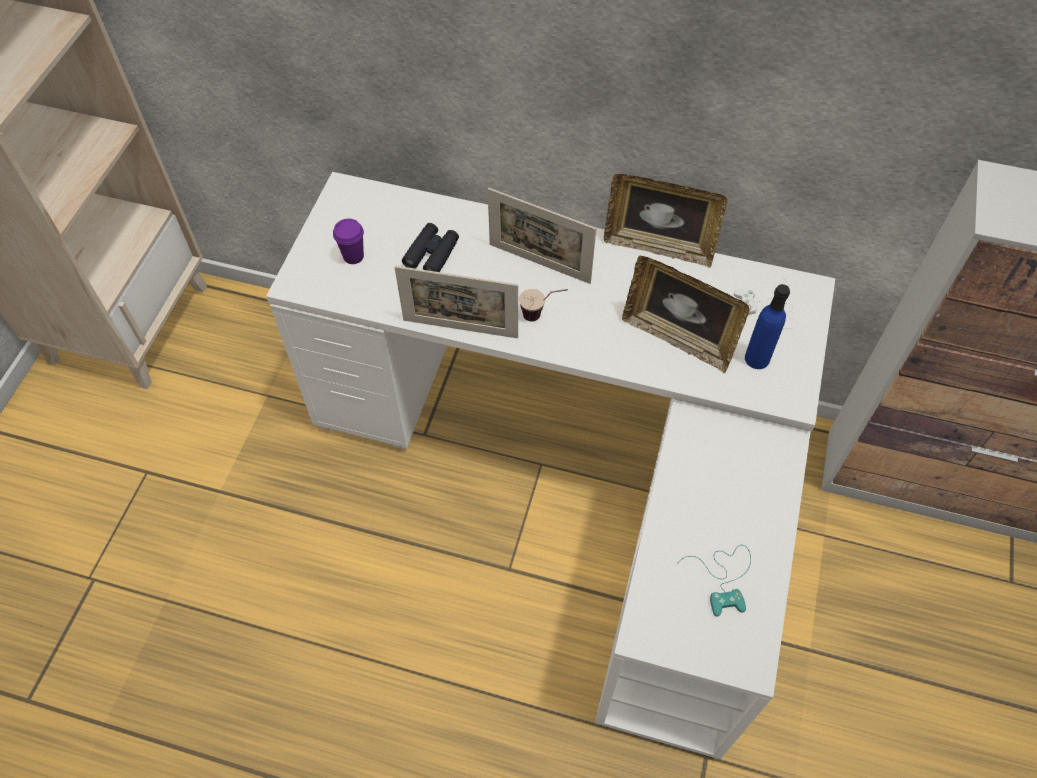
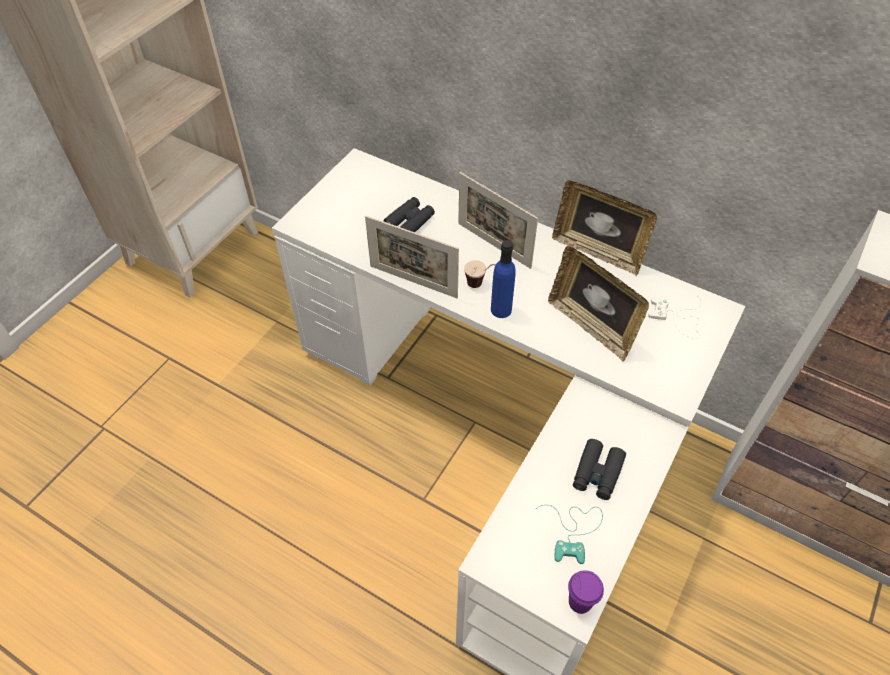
camera: 15 degrees right, 5 degrees down
(353, 256) = (348, 212): purple cup -> purple cup (580, 602)
(730, 506) = (597, 473): none -> black binoculars
(757, 358) = (655, 356): blue bottle -> blue bottle (501, 309)

